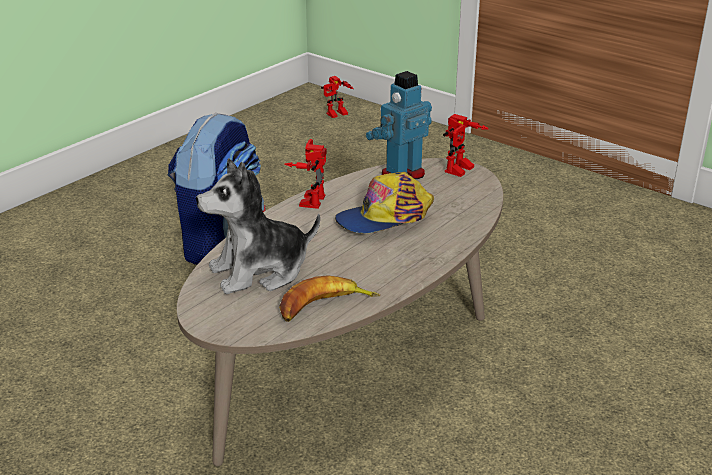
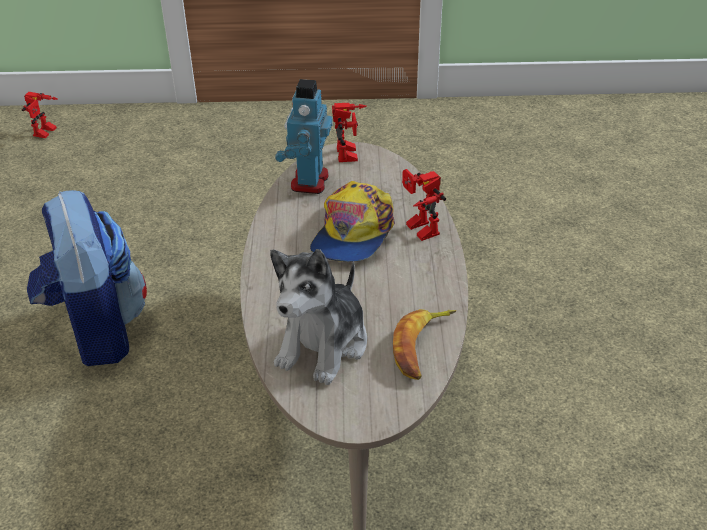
camera: 40 degrees left, 10 degrees up
(308, 199) = (263, 247): toy robot -> toy robot (417, 229)

